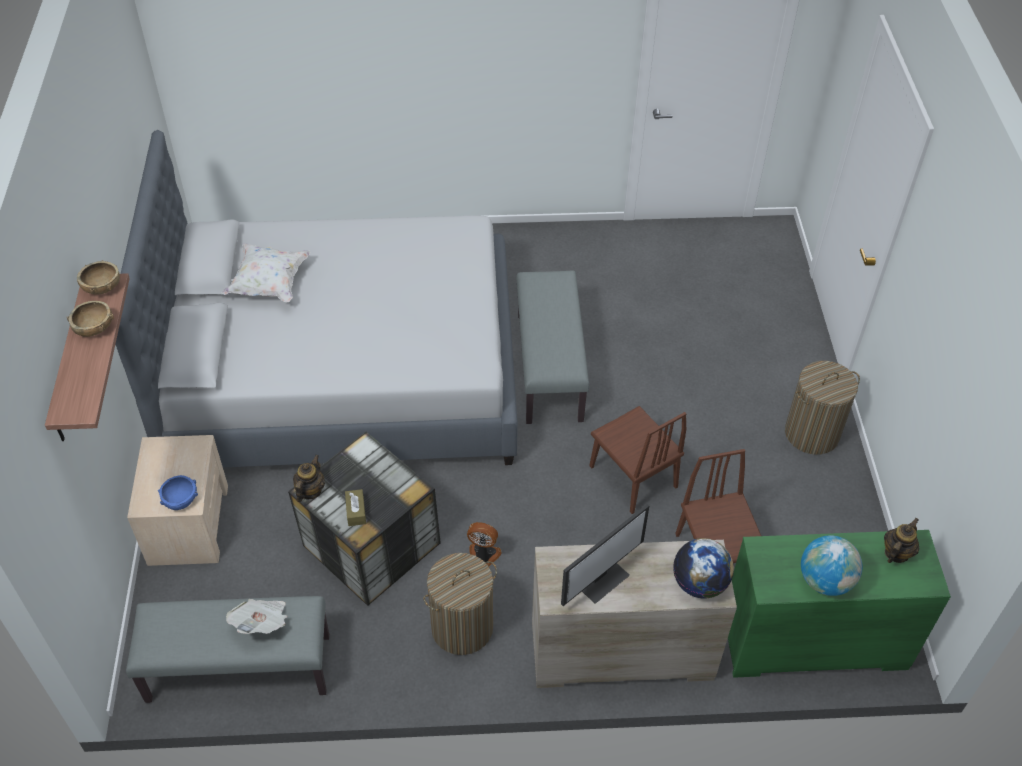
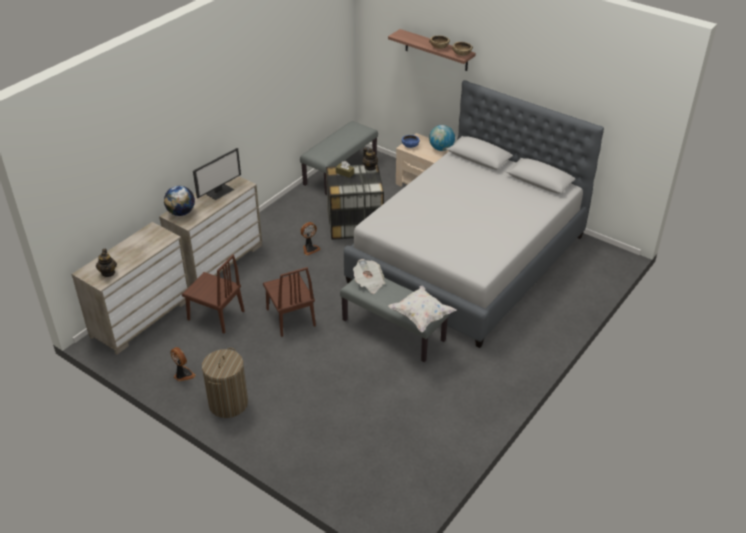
camera: 130 degrees right, 10 degrees down
(262, 623) = (330, 147): newspaper -> newspaper (369, 283)
(269, 284) = (505, 191): white pillow -> white pillow (421, 316)
(462, 627) = (285, 227): laundry basket -> none
(601, 578) = (220, 191): monitor -> monitor turned 135 degrees counterclockwise
(633, 476) = (290, 317): brown chair -> brown chair turned 120 degrees counterclockwise
(813, 643) = (141, 317): green dresser -> beige dresser
(825, 581) = (131, 244): globe -> globe (441, 148)
(831, 508) = (183, 375): none -> fan

